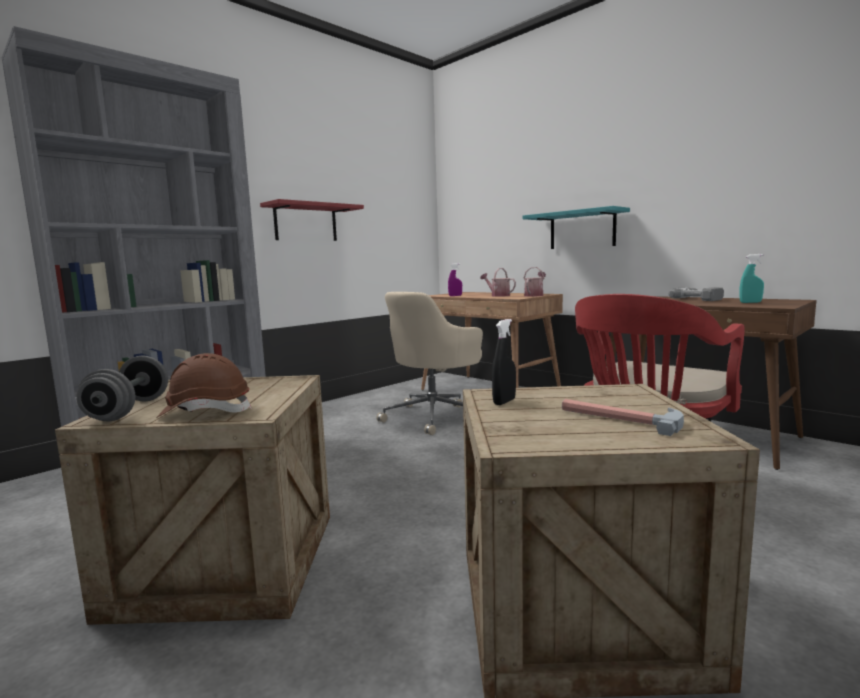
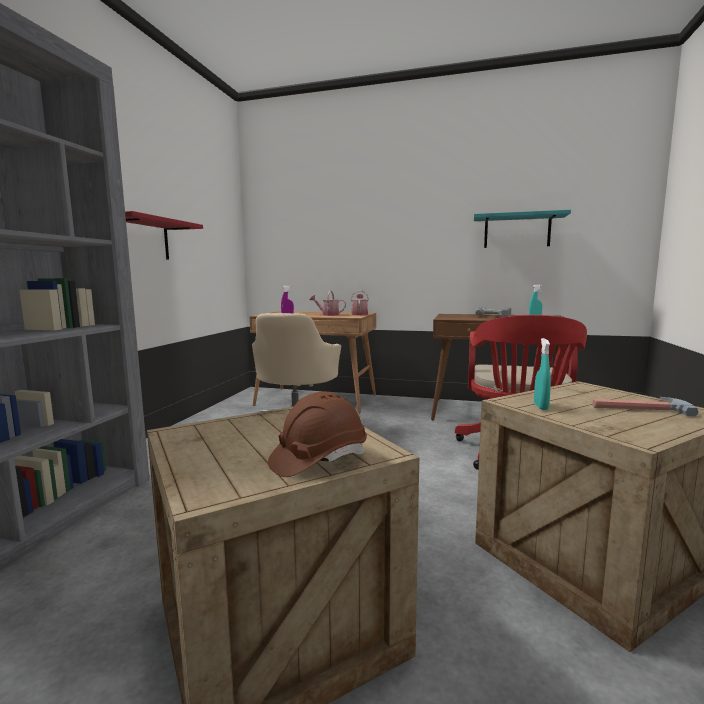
camera: 30 degrees left, 0 degrees up
(129, 410) = (212, 475): grey dumbbell -> none
(504, 402) = (540, 406): black spray bottle -> turquoise spray bottle
(582, 230) = (391, 260): turquoise shelf -> turquoise shelf (517, 231)

